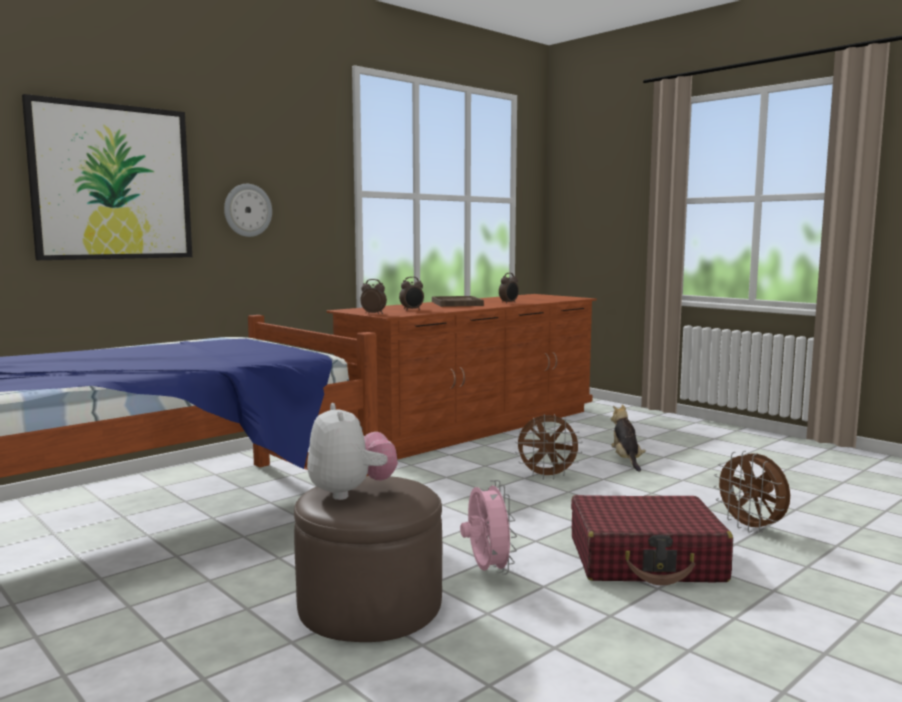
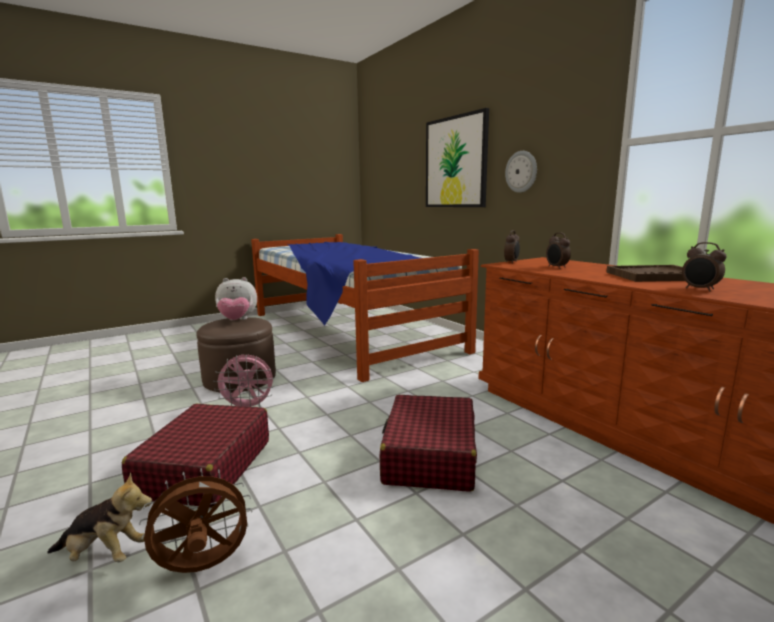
camera: 100 degrees right, 5 degrees up
(547, 476) = (429, 456): brown fan -> red suitcase
(626, 460) = (498, 534): plush toy -> plush toy (104, 554)

